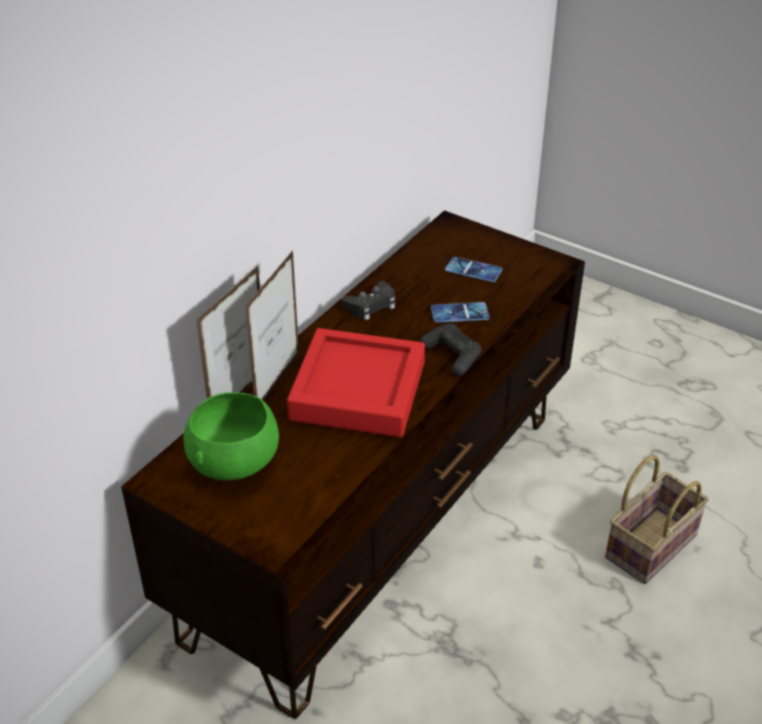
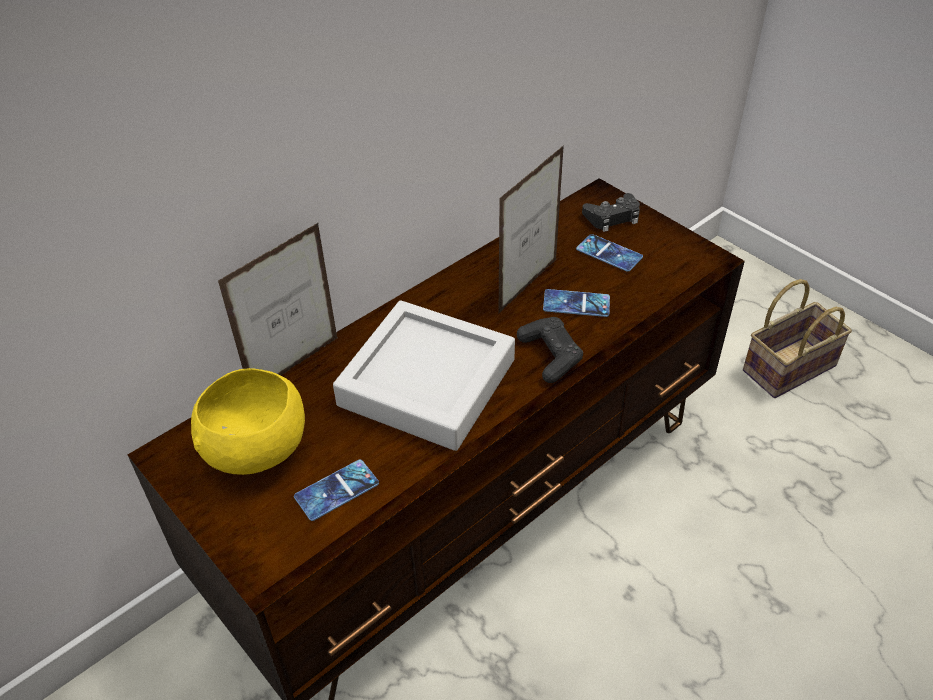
camera: 15 degrees right, 5 degrees up
(234, 465) = (256, 451): green bowl -> yellow bowl
(277, 381) = (343, 355): picture frame -> picture frame (528, 285)
(315, 482) = (337, 490): none -> phone
(358, 391) = (427, 382): red tray -> grey tray
(371, 305) = (478, 279): black game controller -> black game controller (612, 217)
(650, 543) = (766, 596): basket -> basket (789, 366)

